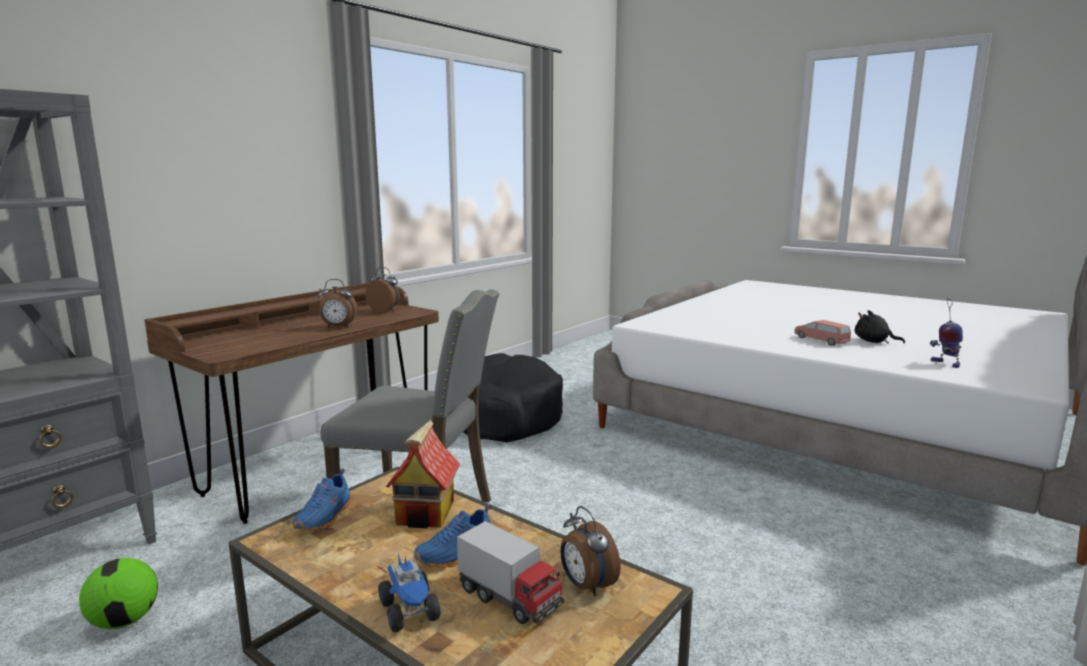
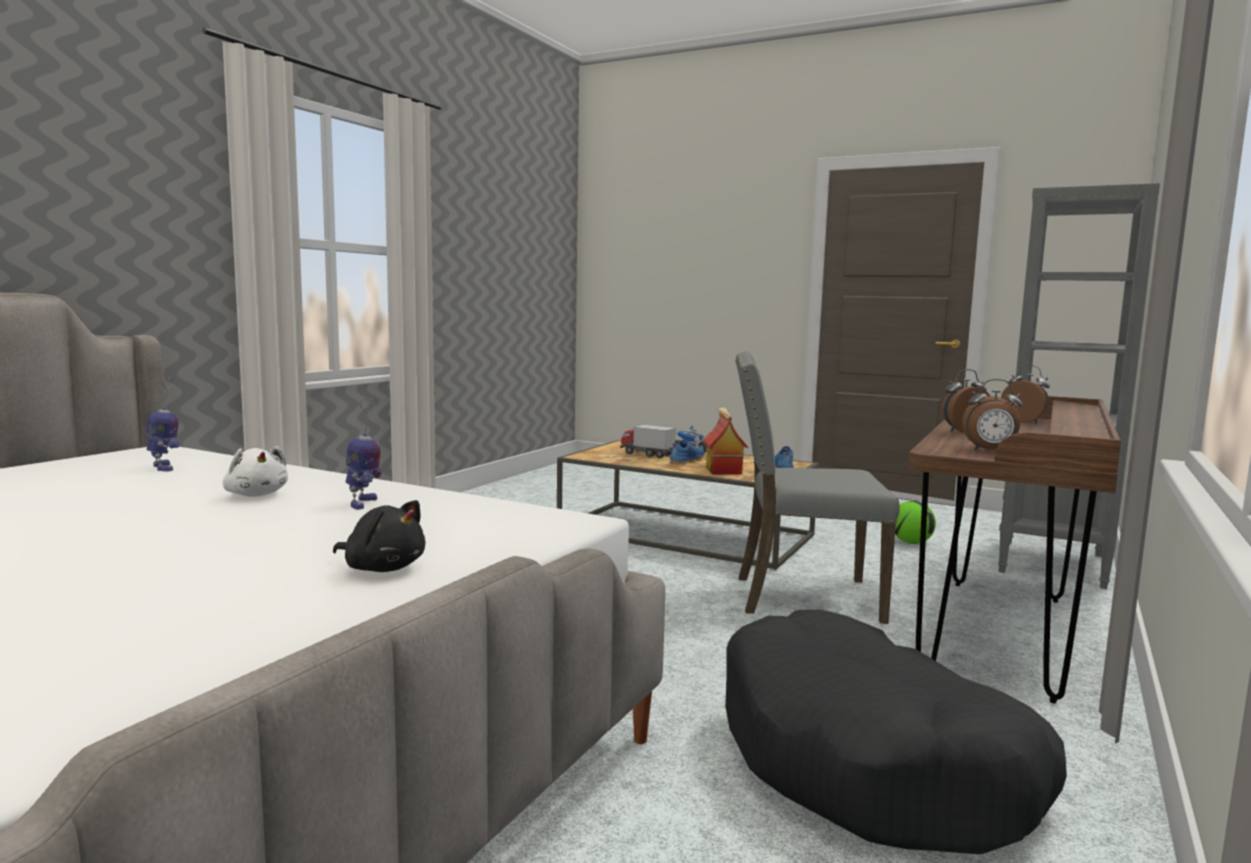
camera: 170 degrees right, 5 degrees down
(586, 586) = (611, 456): alarm clock -> alarm clock (1024, 422)
(751, 334) = (363, 504): none -> toy robot
(821, 340) = (256, 495): pink toy car -> white plush toy
(874, 342) = (165, 494): black plush toy -> black plush toy (382, 568)

